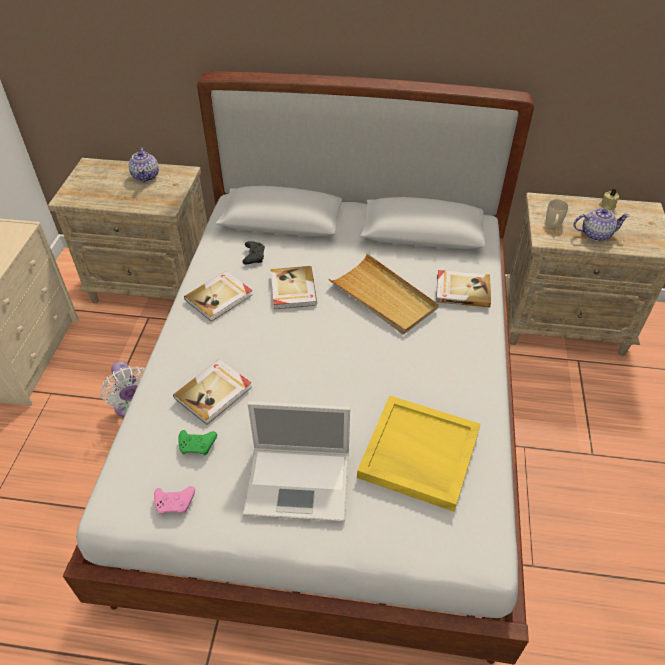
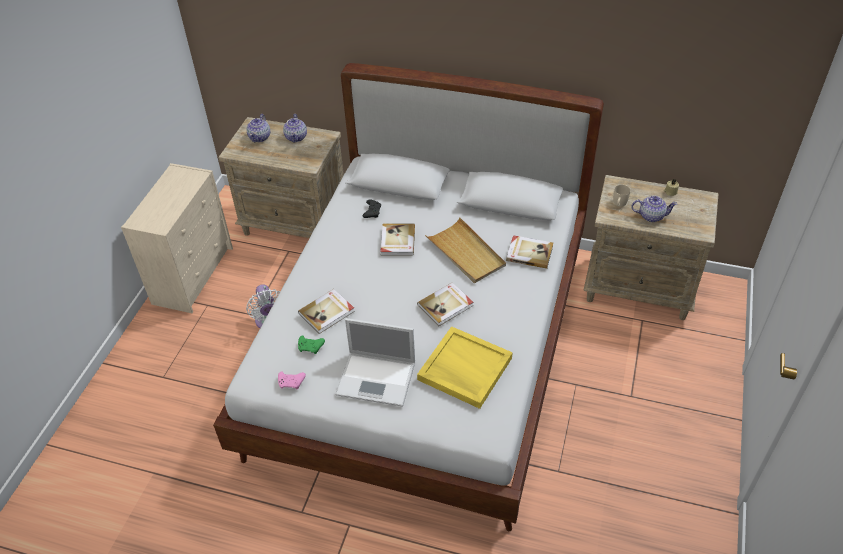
camera: 10 degrees right, 0 degrees up
(100, 179) = (260, 137): none -> teapot
(220, 297) = (341, 242): book -> book (446, 305)

